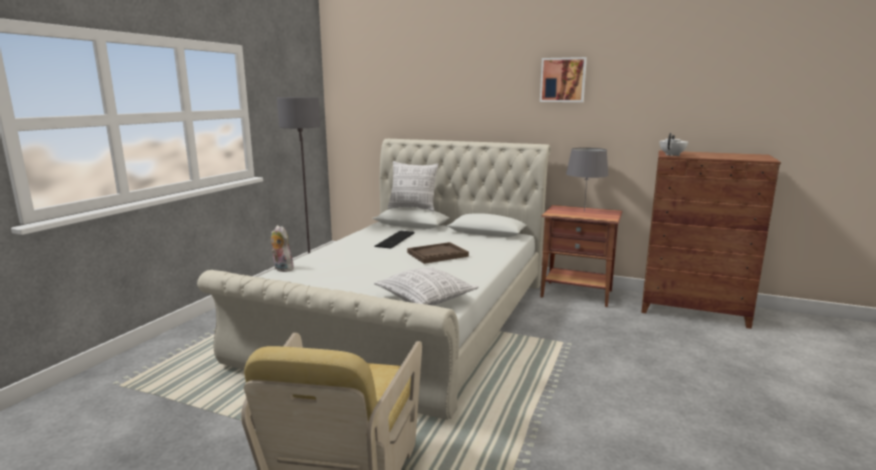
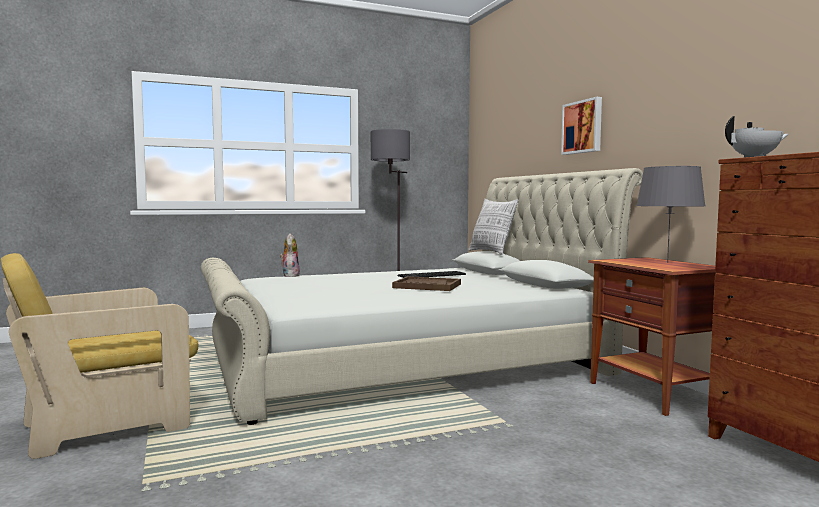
camera: 45 degrees right, 10 degrees down
(426, 298) = (309, 302): pillow -> none
(563, 80) = (663, 76): picture -> picture (583, 127)

